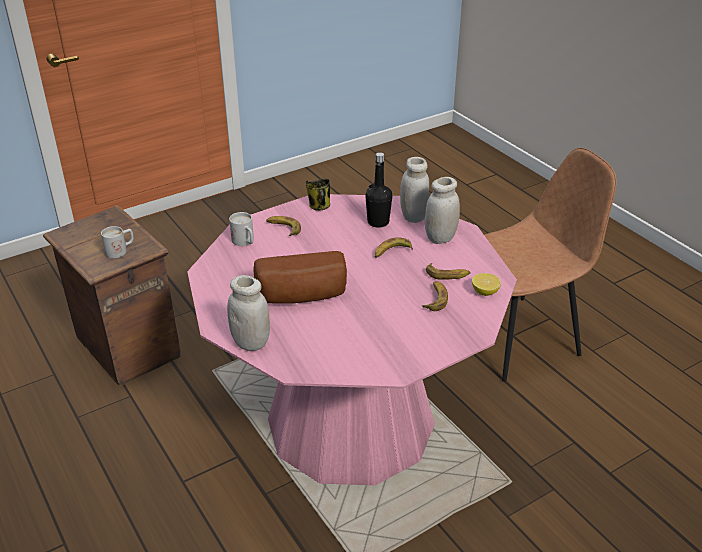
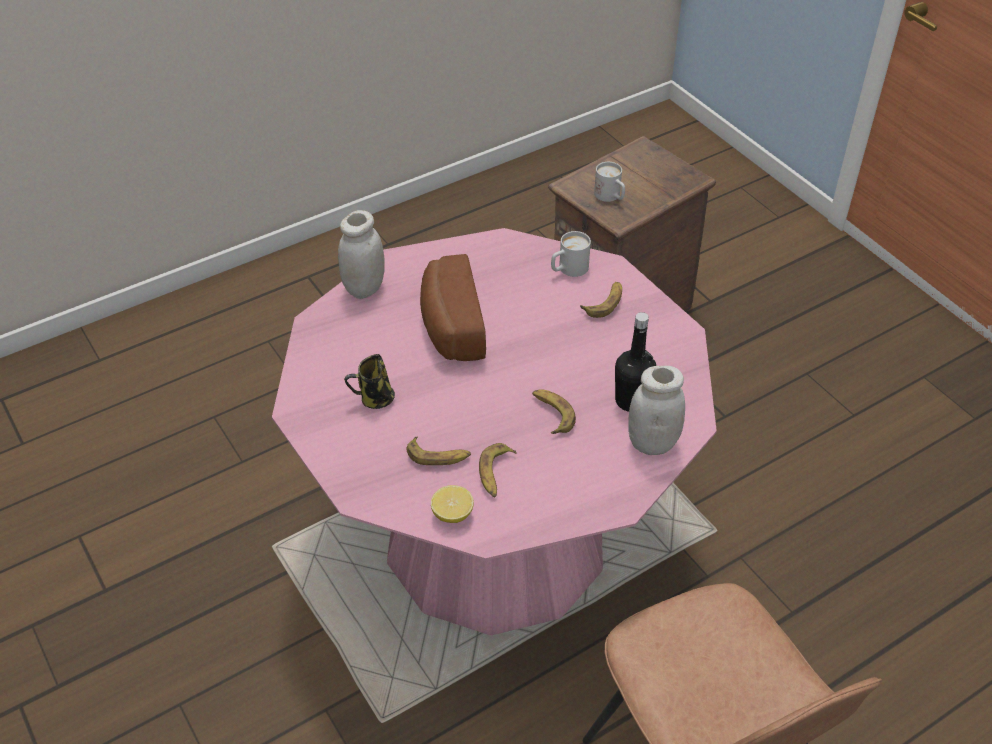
camera: 90 degrees right, 10 degrees up
(320, 207) = (667, 337): mug -> mug (374, 399)
(440, 238) = (593, 472): white jar -> none

